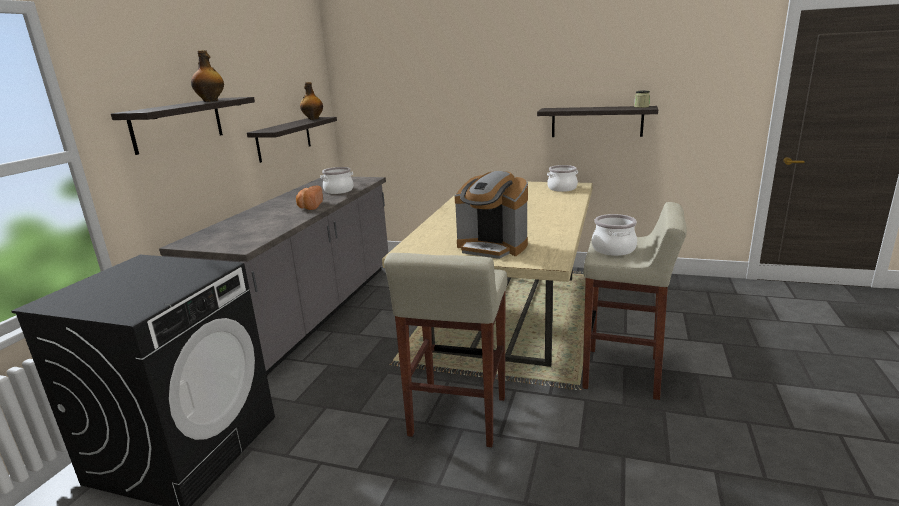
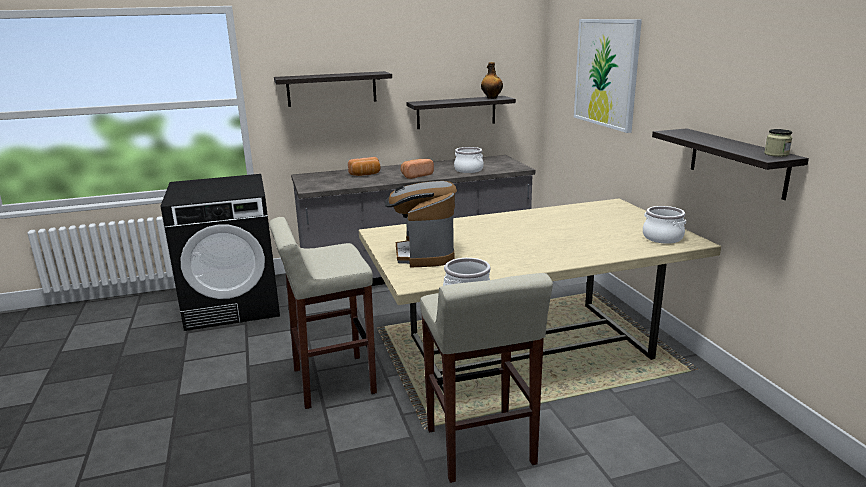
camera: 55 degrees right, 0 degrees up
(211, 101) = (353, 74): bottle -> none
(256, 221) = (365, 175): none -> bread
(432, 80) = (606, 73): none -> picture

